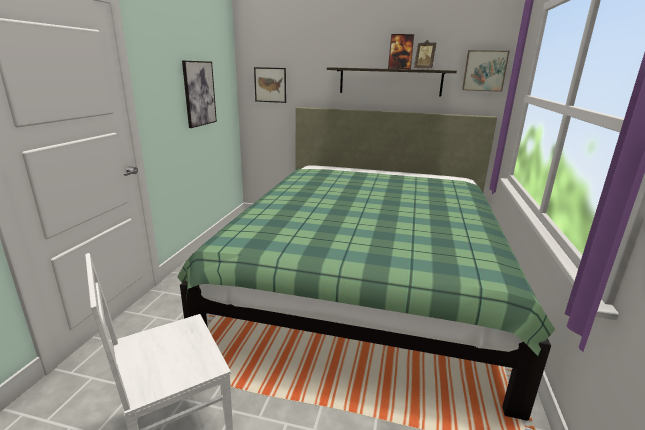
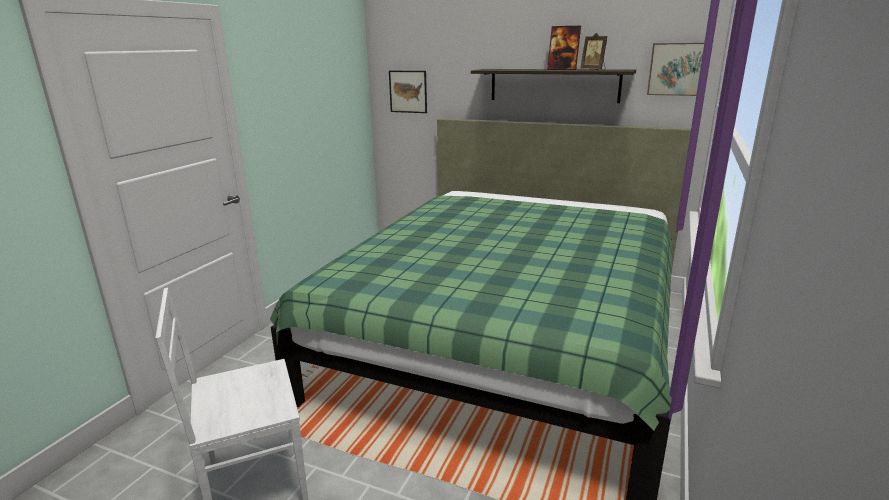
camera: 10 degrees right, 0 degrees up
(199, 93) = (318, 107): picture -> none

